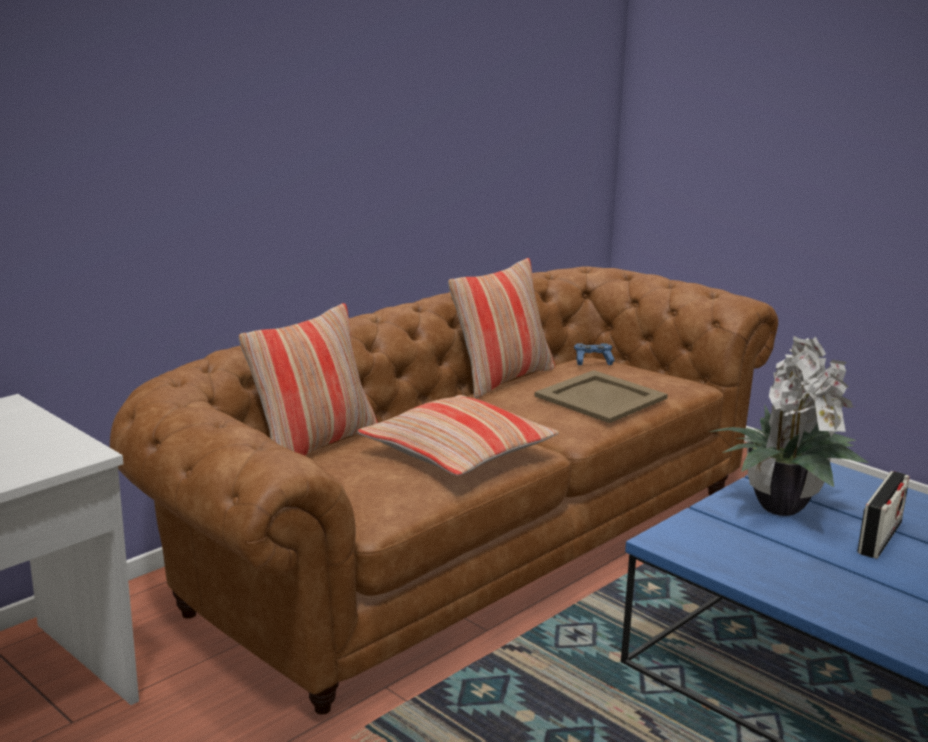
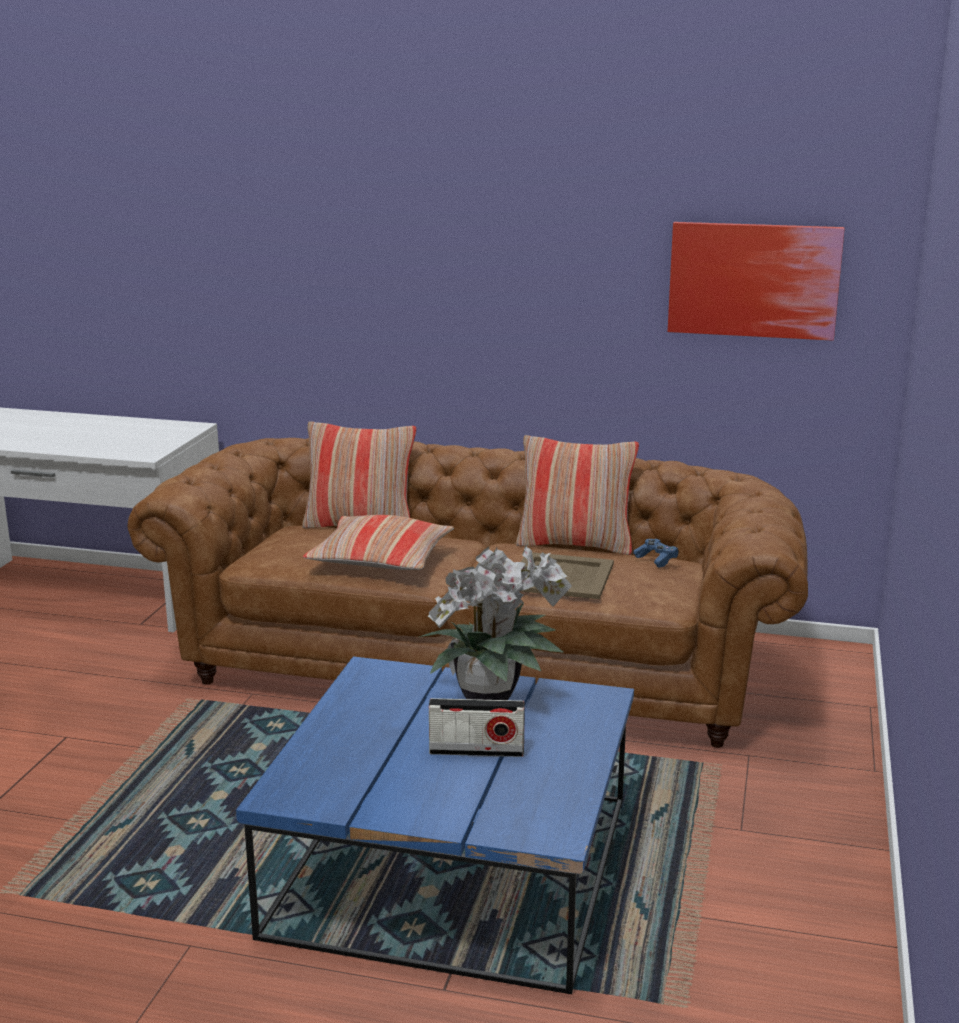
camera: 60 degrees right, 0 degrees up
(536, 86) = (753, 280): none -> picture

